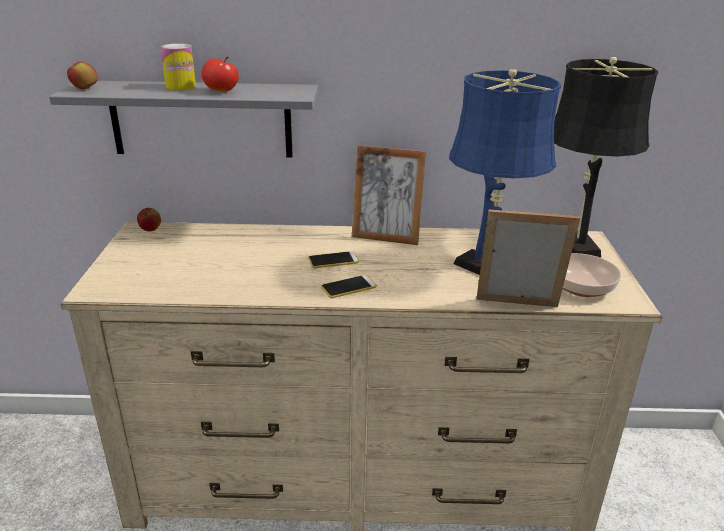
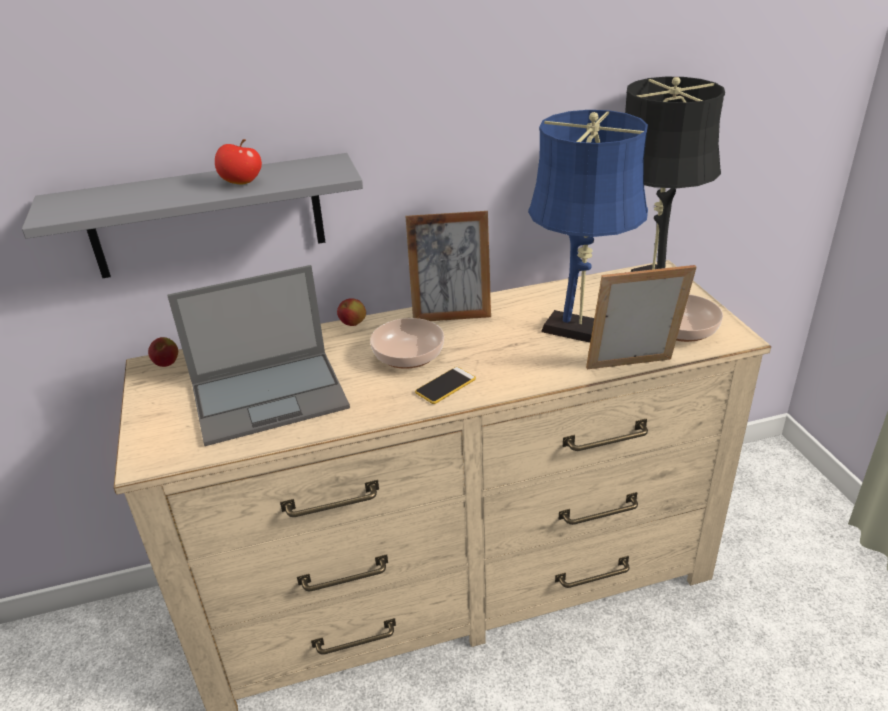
camera: 15 degrees left, 5 degrees up
(85, 89) = (61, 208): apple -> apple (353, 324)
(181, 86) = (184, 184): can -> none
(210, 266) = (271, 396): none -> laptop
(333, 260) = (409, 356): phone -> bowl

